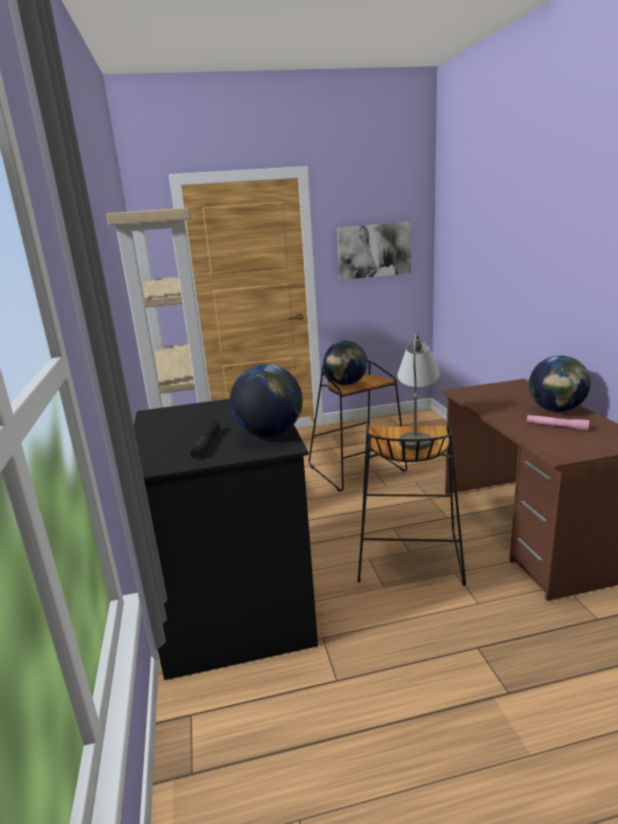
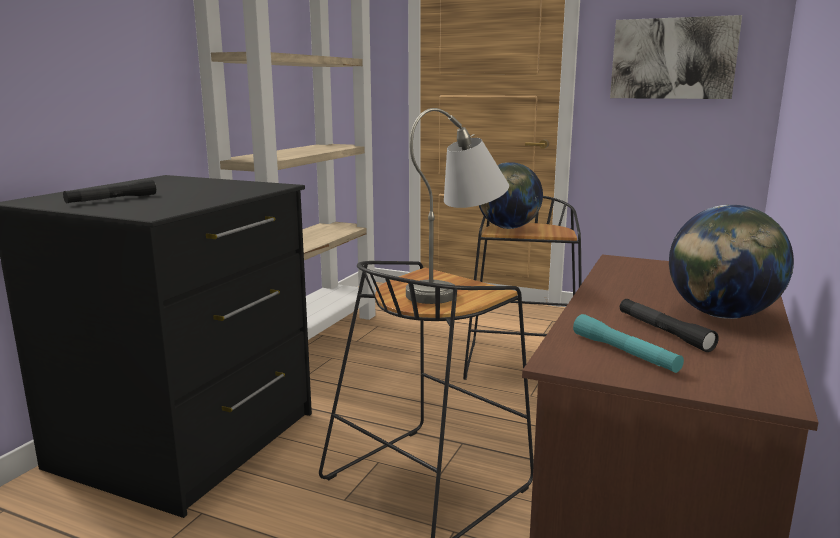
camera: 35 degrees right, 5 degrees down
(270, 434) = (176, 205): globe -> none
(556, 426) = (663, 332): pink flashlight -> black flashlight
(567, 442) = (624, 353): none -> turquoise flashlight

